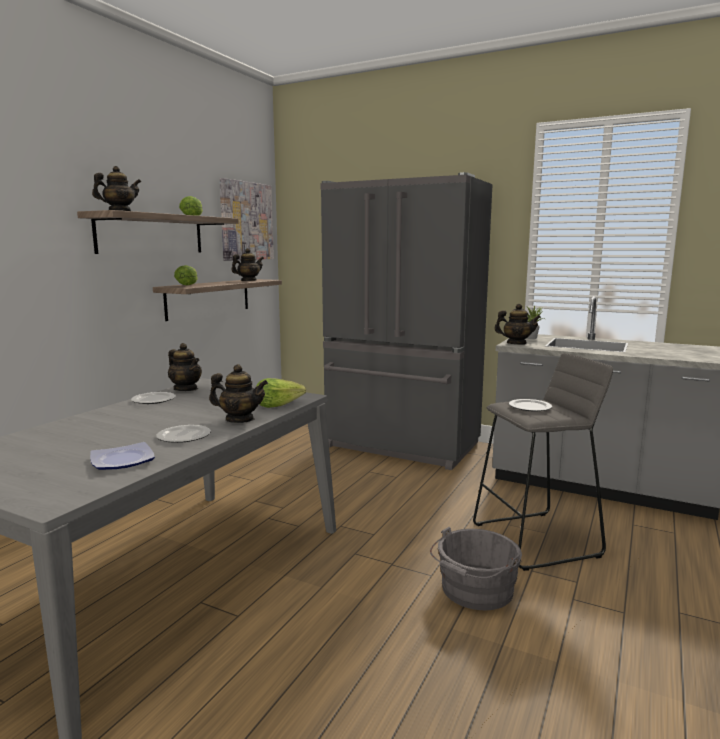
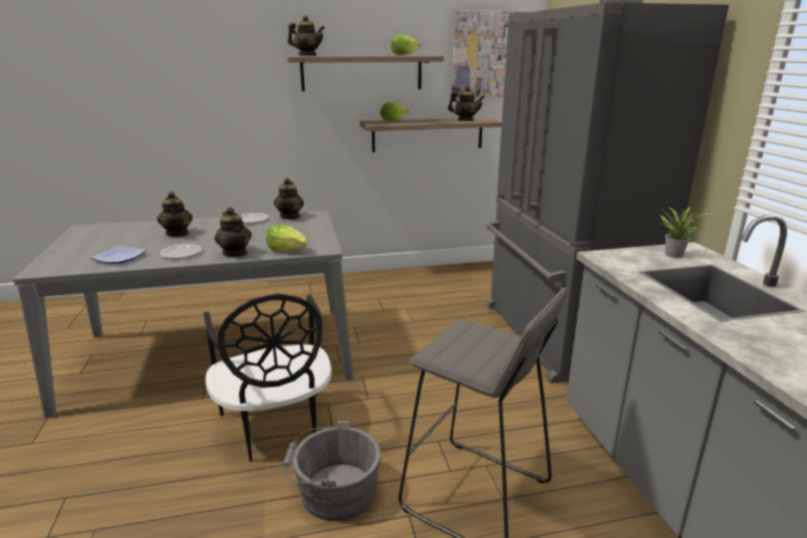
camera: 50 degrees right, 10 degrees up
(353, 589) = (276, 427): none -> black chair
(516, 343) = (613, 257): teapot -> teapot (178, 233)
(529, 407) = (473, 340): plate -> none

